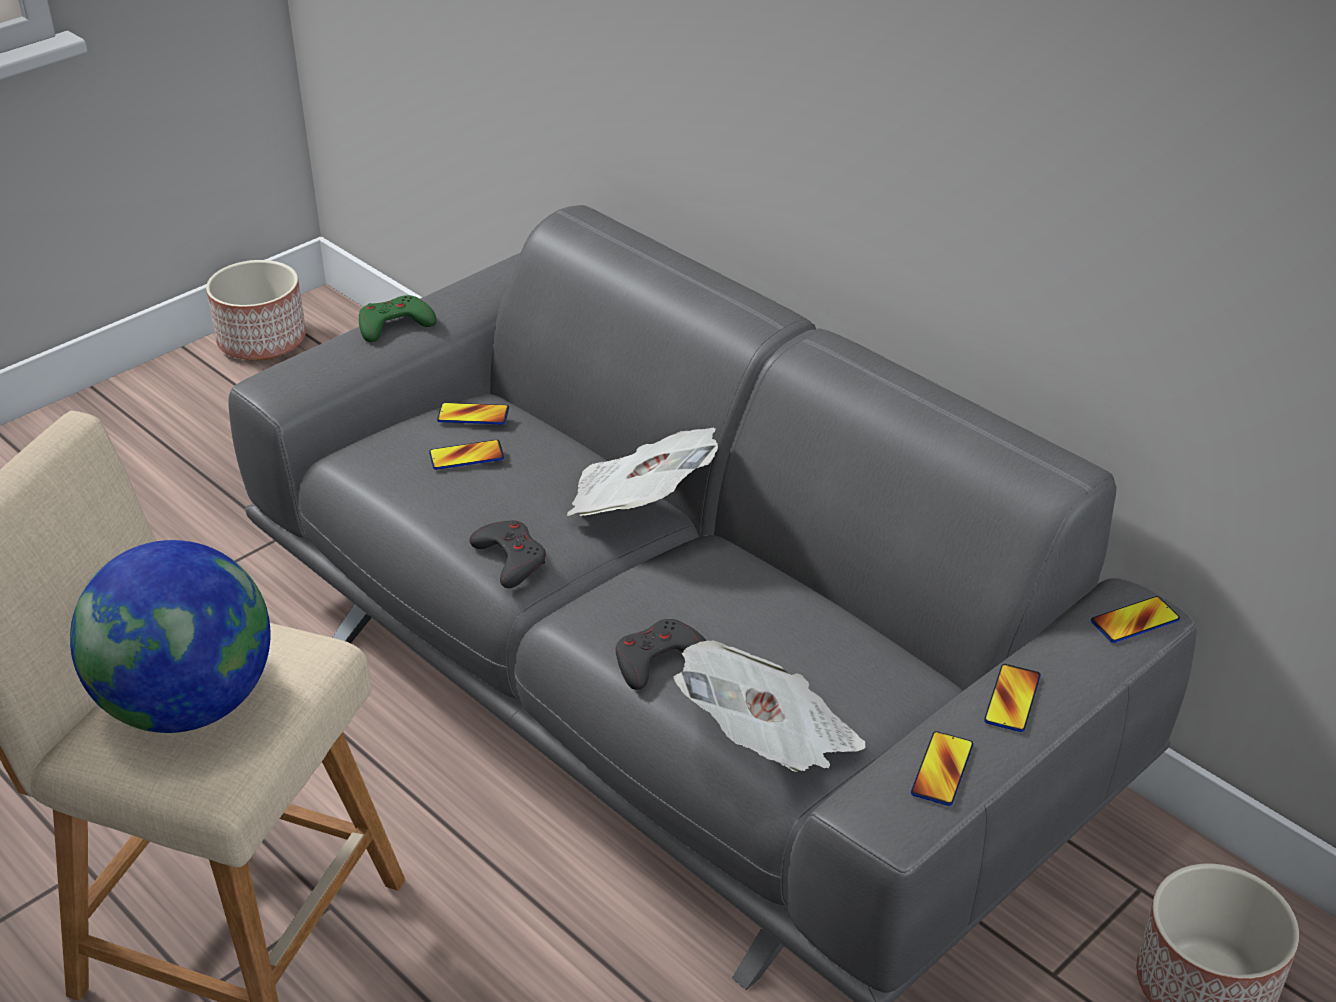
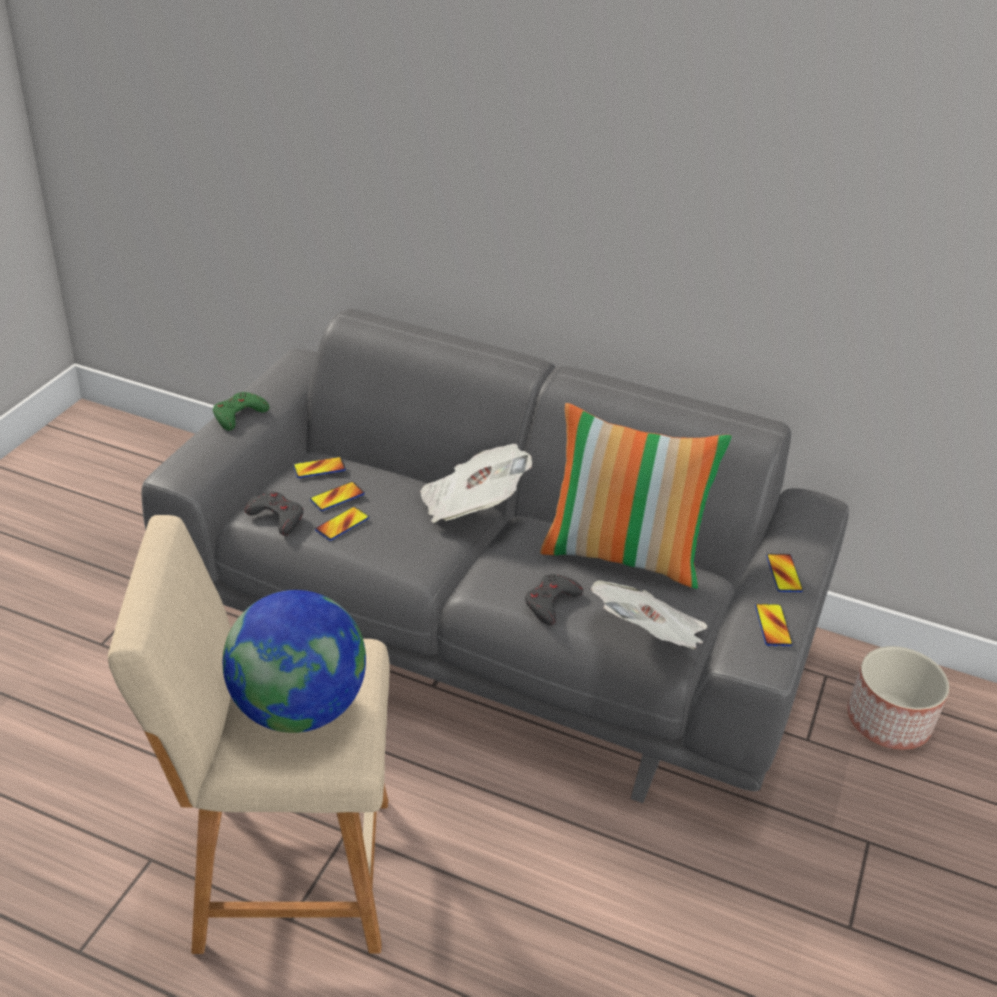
camera: 25 degrees left, 0 degrees up
(261, 341) = (55, 449): planter -> none
(510, 558) = (413, 559): grey game controller -> grey game controller (277, 517)
(813, 620) = (623, 555): none -> pillow
(1135, 621) = (819, 511): phone -> phone (342, 524)

